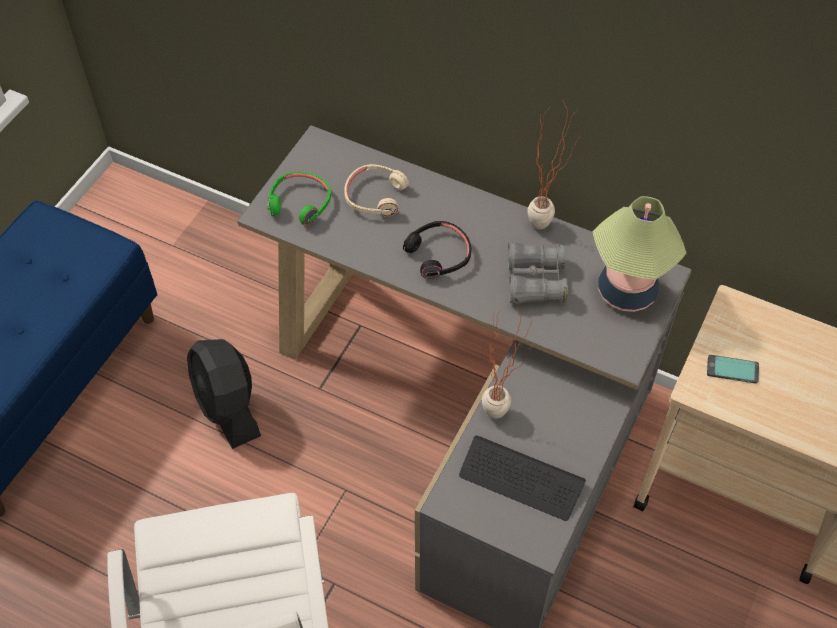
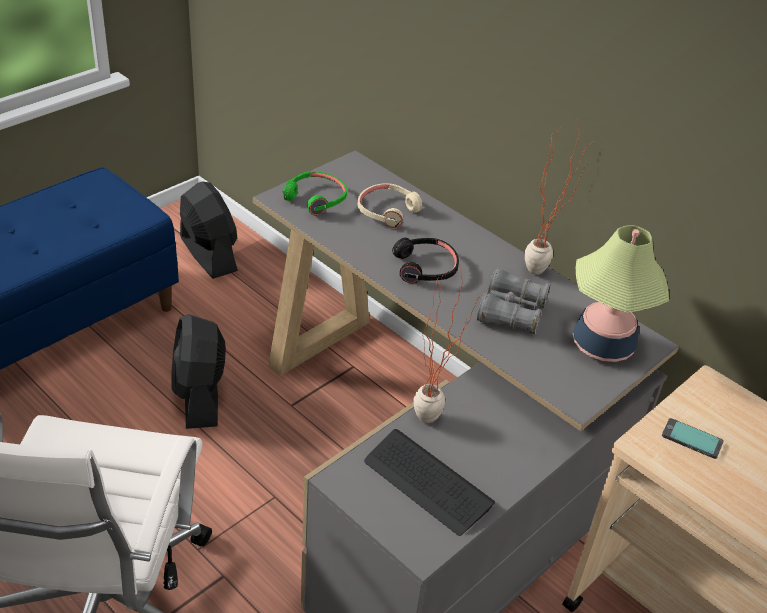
camera: 15 degrees right, 15 degrees down
(160, 239) = (208, 254): none -> black fan

